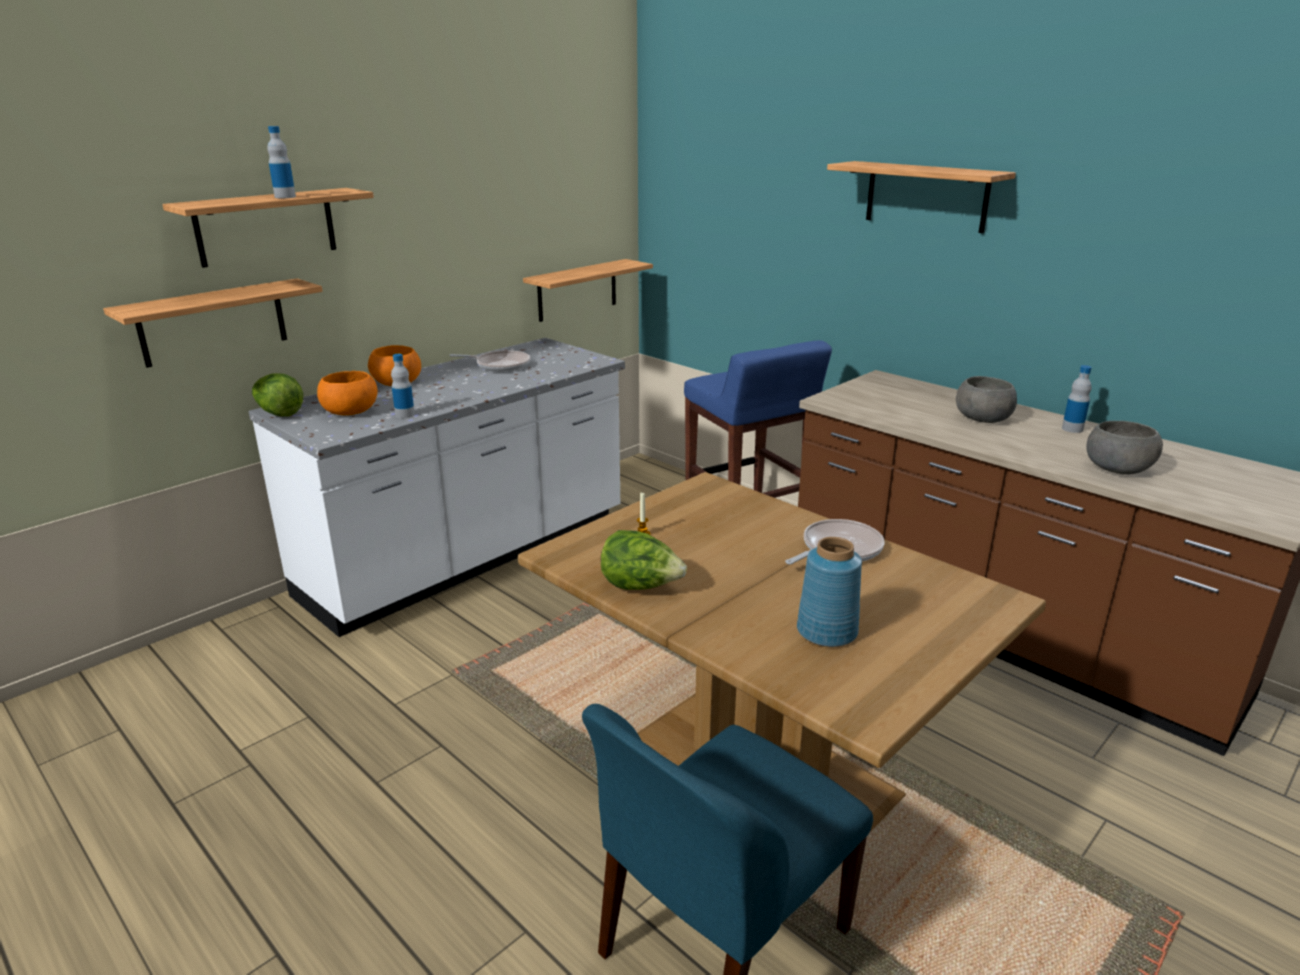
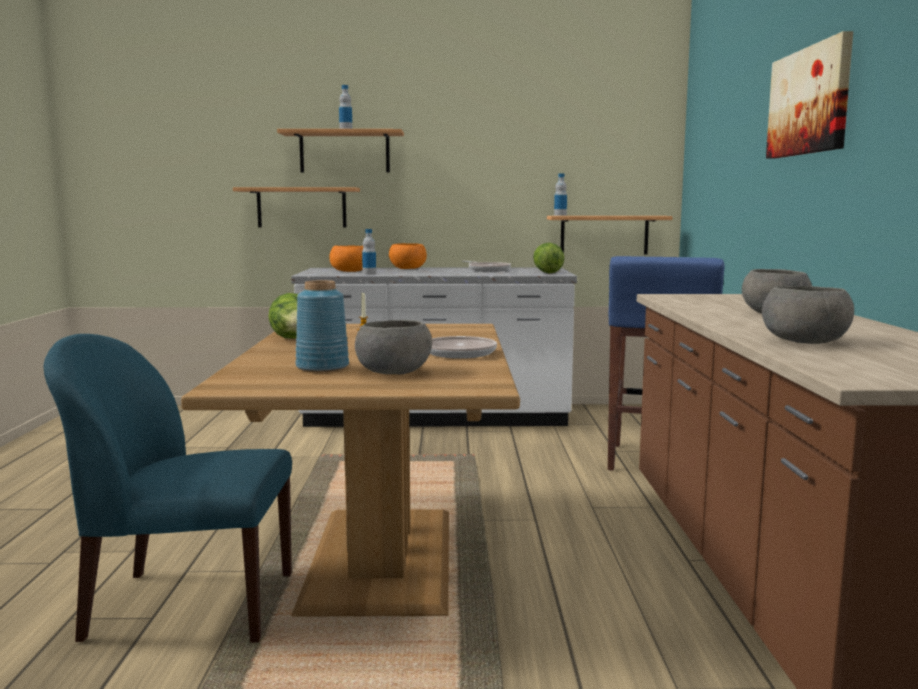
camera: 45 degrees right, 15 degrees down
(279, 413) = (318, 268): lettuce -> lettuce (547, 272)
(893, 608) = (393, 372): none -> grey bowl
(926, 196) = (809, 101): shelf -> picture
(1072, 429) = (856, 327): bottle -> bottle (560, 215)

